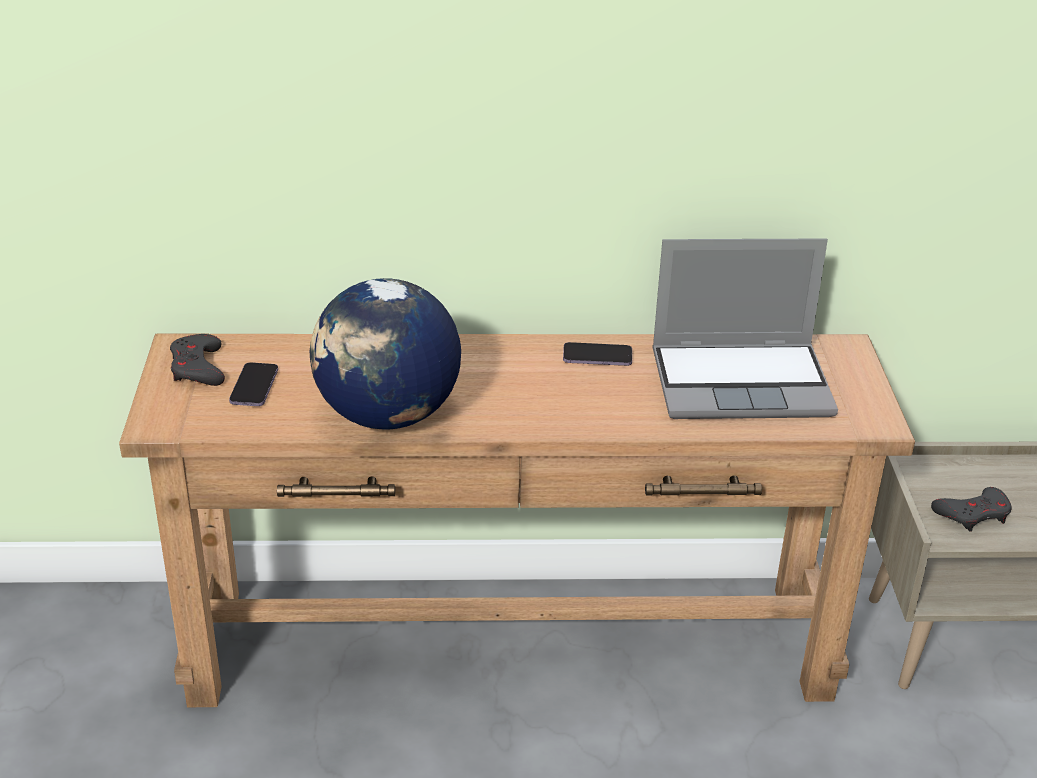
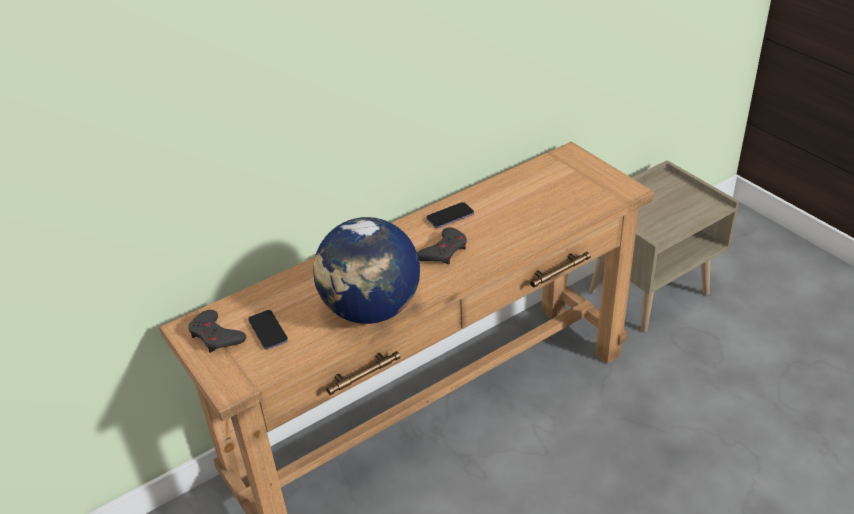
camera: 30 degrees left, 5 degrees up
(743, 382) = (541, 197): laptop -> none
(973, 514) = (658, 220): grey game controller -> grey game controller (444, 251)

